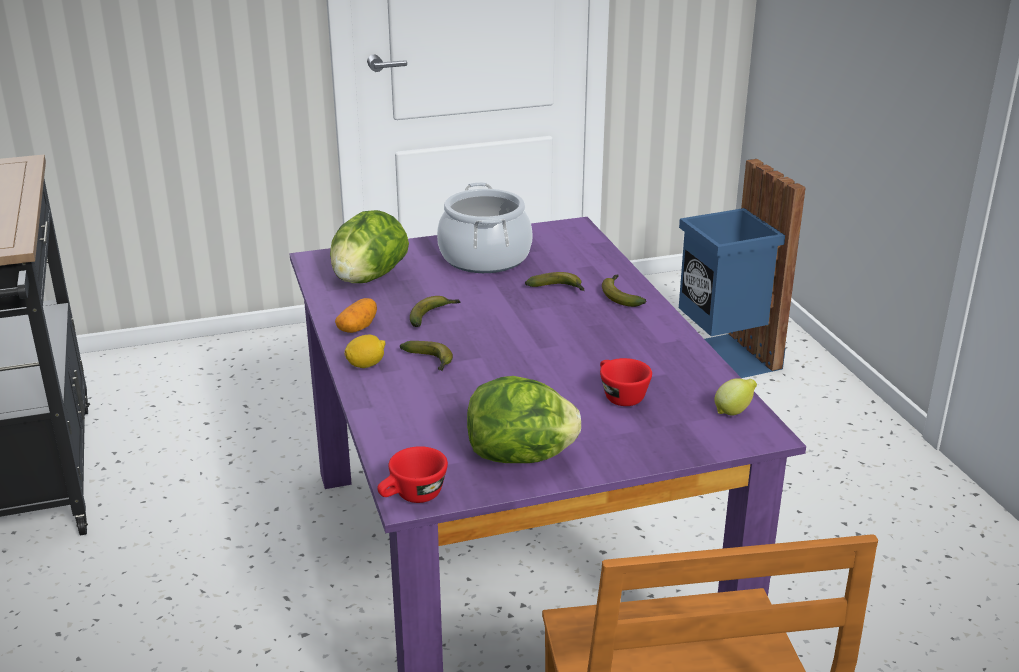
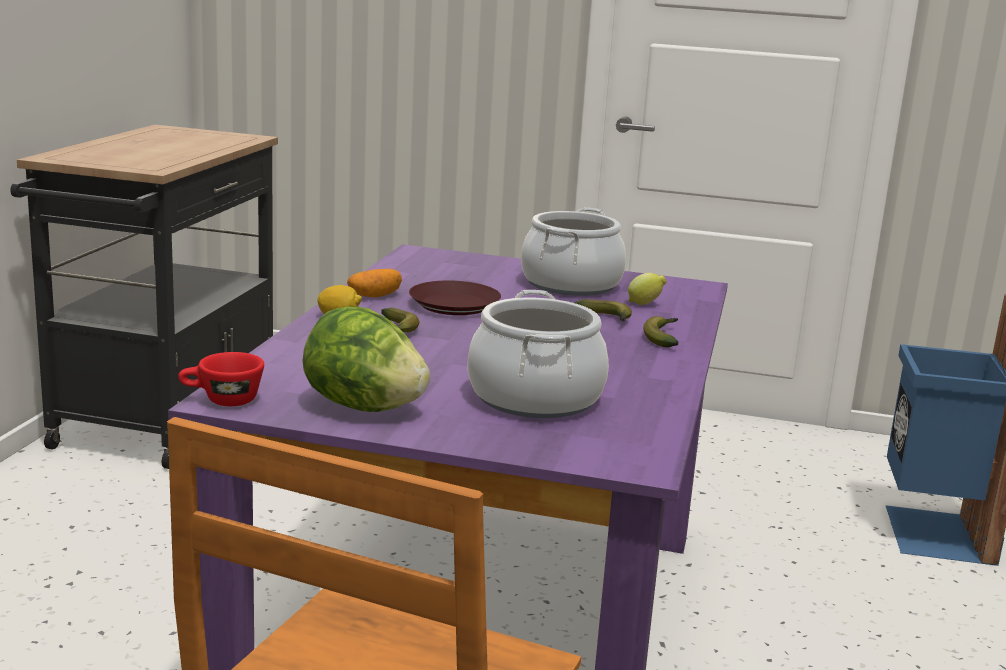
camera: 30 degrees right, 10 degrees down
(368, 278) = (439, 272): lettuce -> none
(433, 316) = (453, 305): banana -> brown plate
(619, 395) = (536, 397): red cup -> cooking pot
(734, 412) = (638, 442): lemon -> lemon (645, 304)

